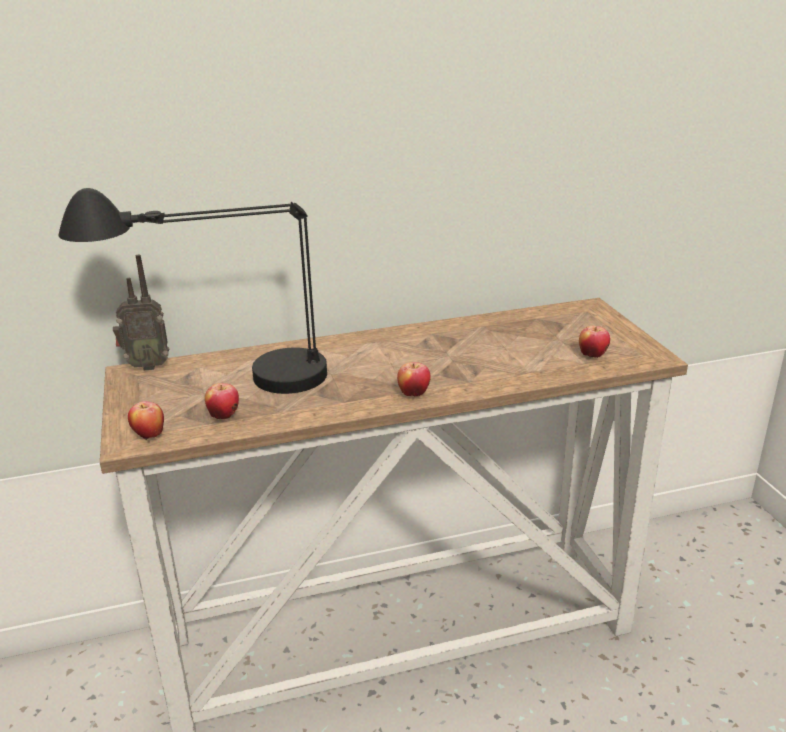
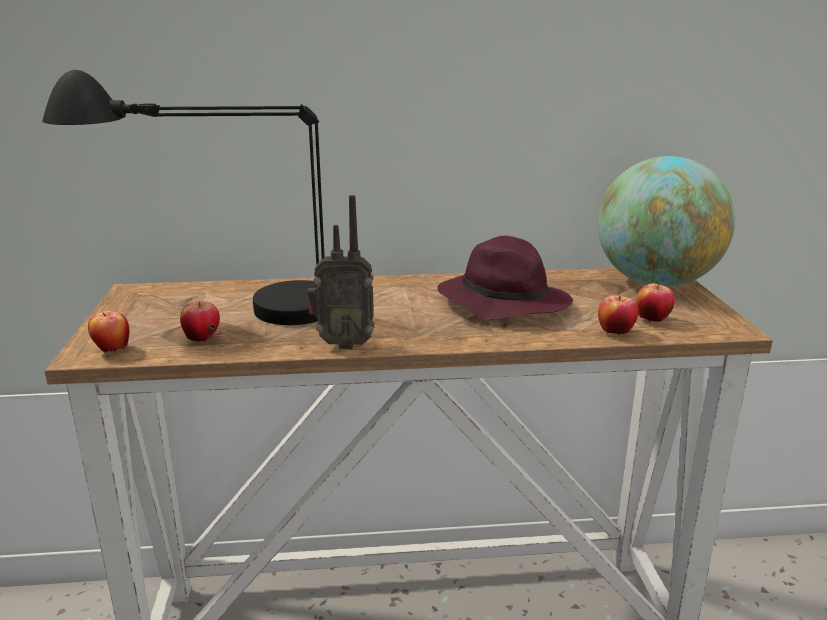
camera: 10 degrees right, 5 degrees down
(147, 365) = (154, 286): radio -> radio (343, 343)
(414, 394) = (423, 338): apple -> apple (615, 332)
(465, 351) = (501, 303): none -> purple hat
(586, 317) = (656, 282): none -> globe

